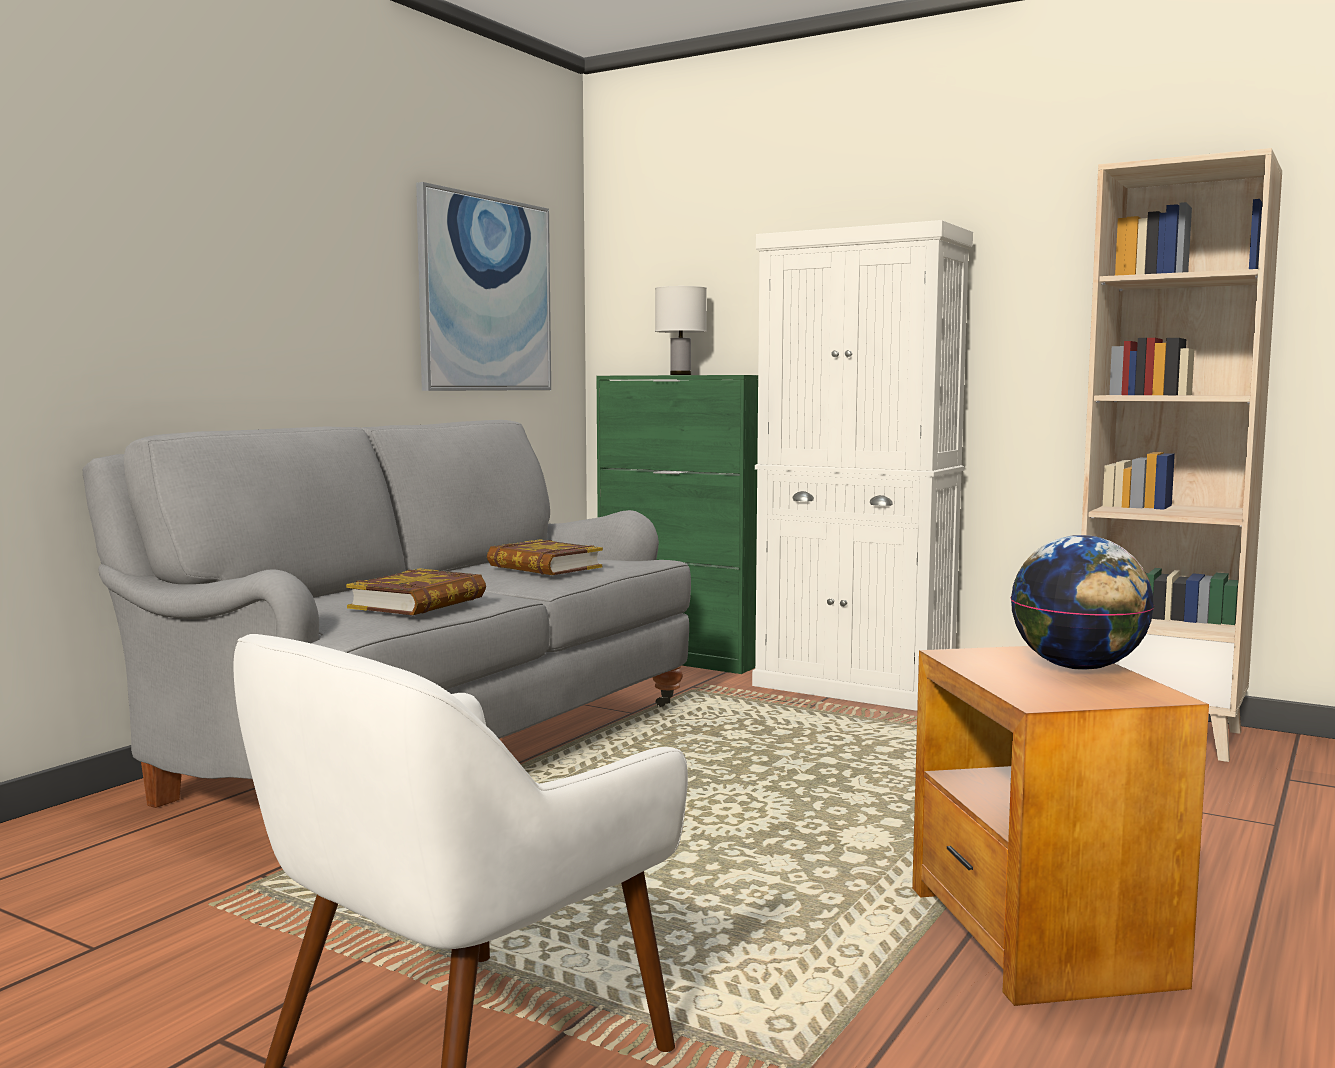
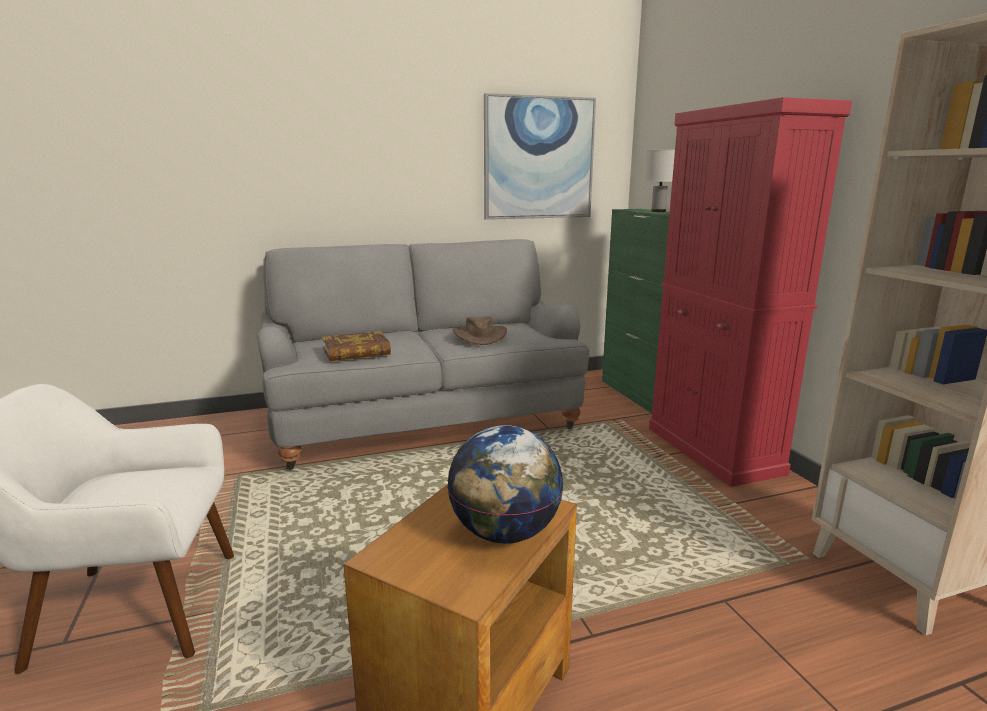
camera: 40 degrees right, 10 degrees up
(544, 567) = (479, 336): book -> brown hat
(854, 688) = (713, 450): white cabinet -> red cabinet

